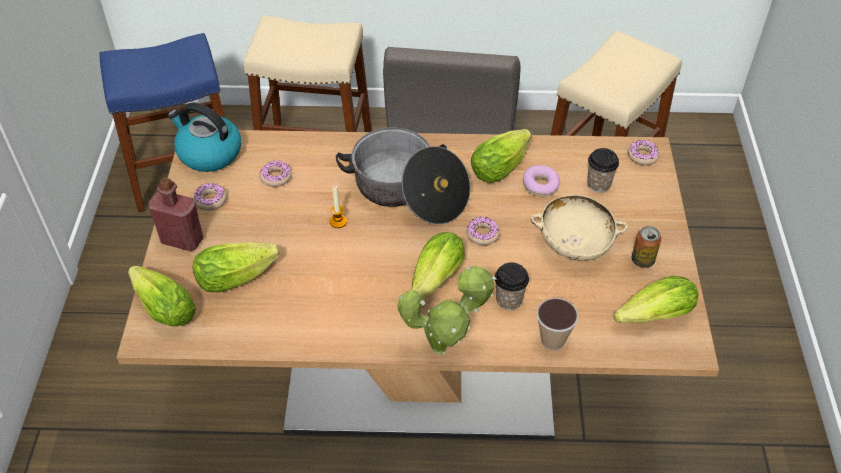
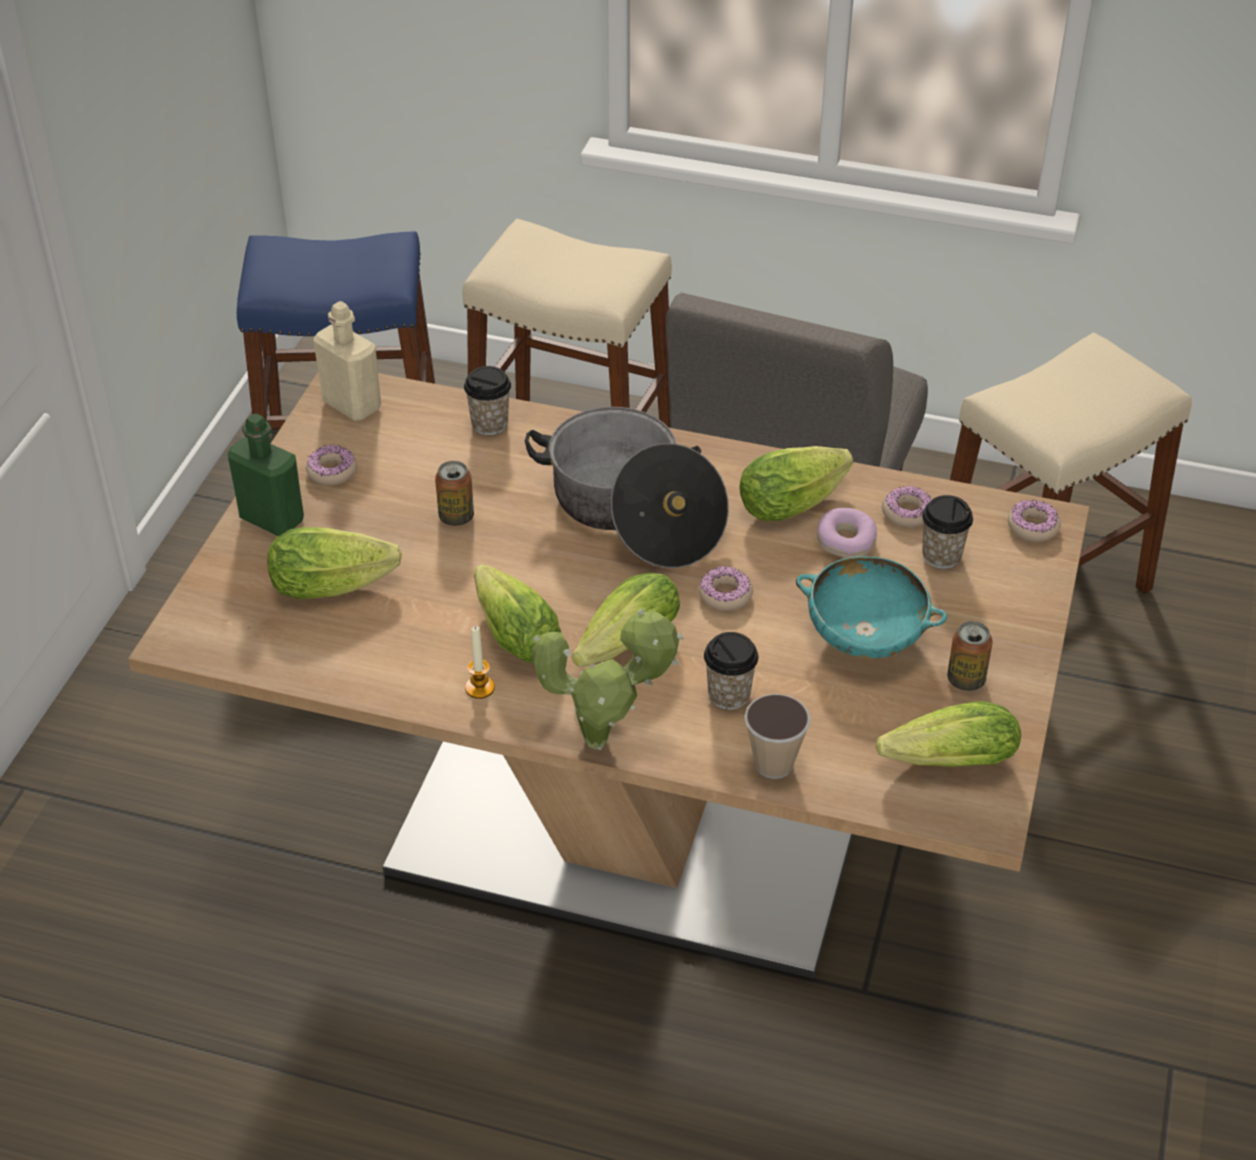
camera: 15 degrees right, 5 degrees down
(162, 306) = (214, 603): lettuce -> lettuce (513, 632)
(182, 240) = (272, 519): red bottle -> green bottle
(209, 153) = (352, 405): kettle -> beige bottle
(276, 177) = (439, 456): donut -> donut (907, 513)
(300, 150) = (489, 424): none -> cup
(300, 215) = (456, 517): none -> can
(338, 221) = (510, 536): candle -> candle (480, 688)
(574, 244) = (865, 635): beige bowl -> turquoise bowl

